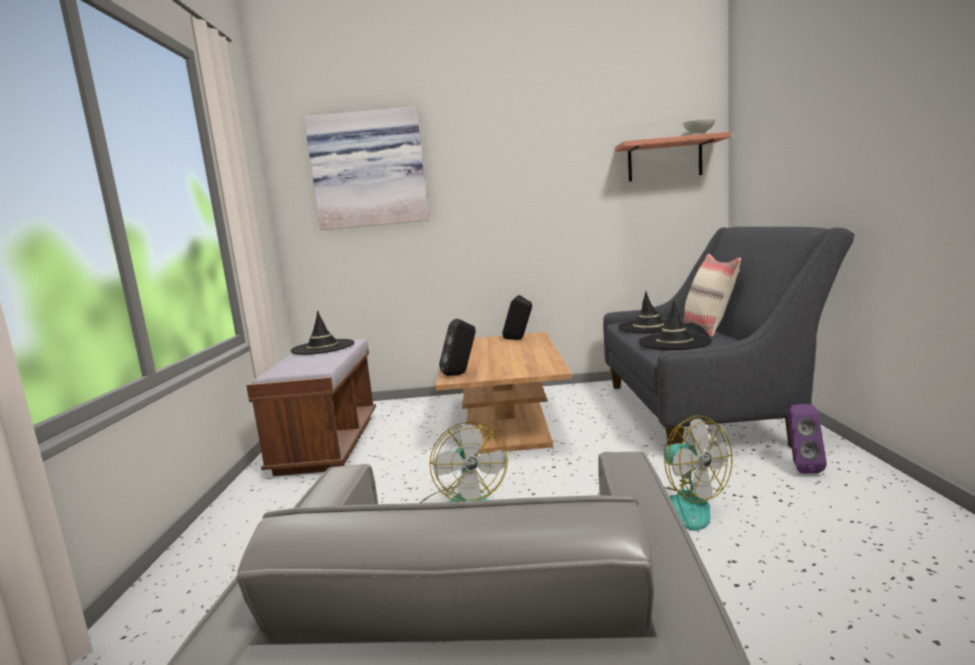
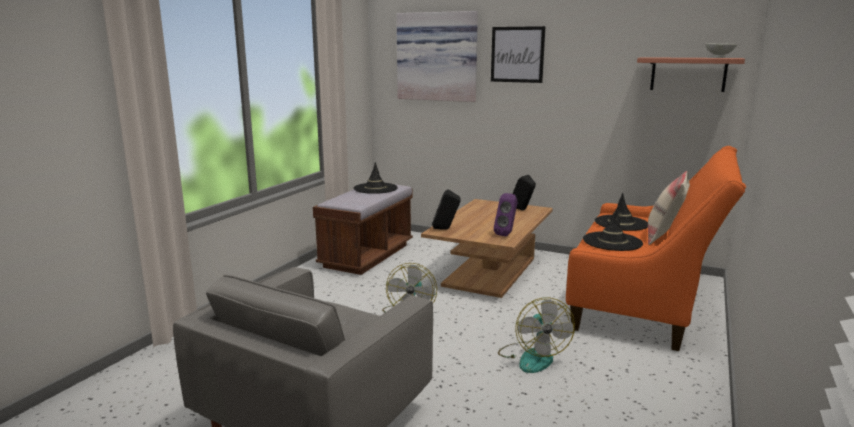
camera: 25 degrees right, 5 degrees up
(473, 157) = (517, 54): none -> picture
(702, 411) = (646, 304): grey sofa -> orange sofa
(801, 467) = (656, 362): purple speaker -> purple speaker (507, 234)

